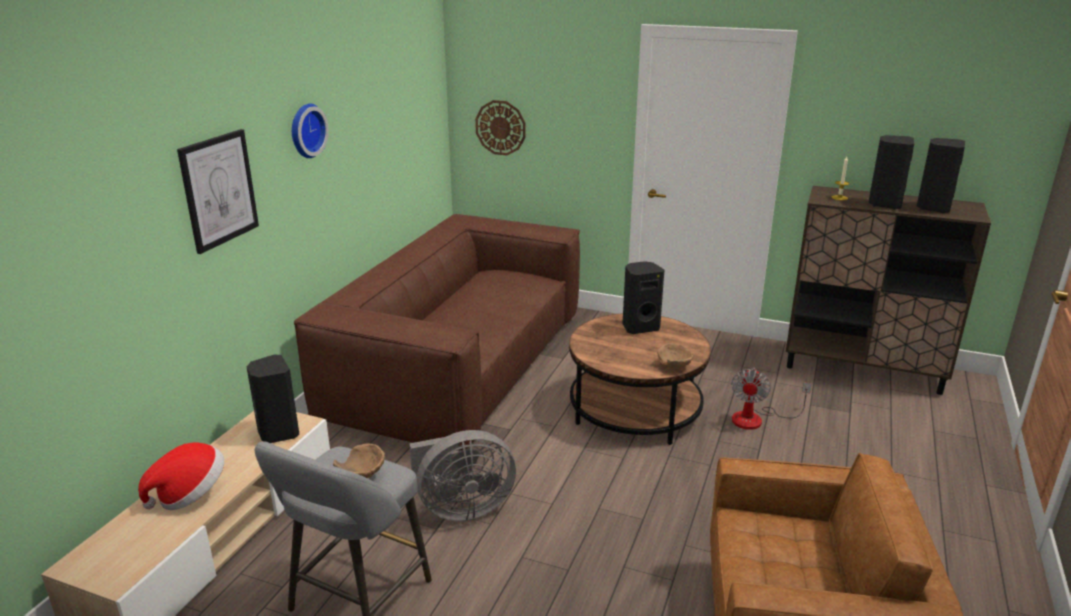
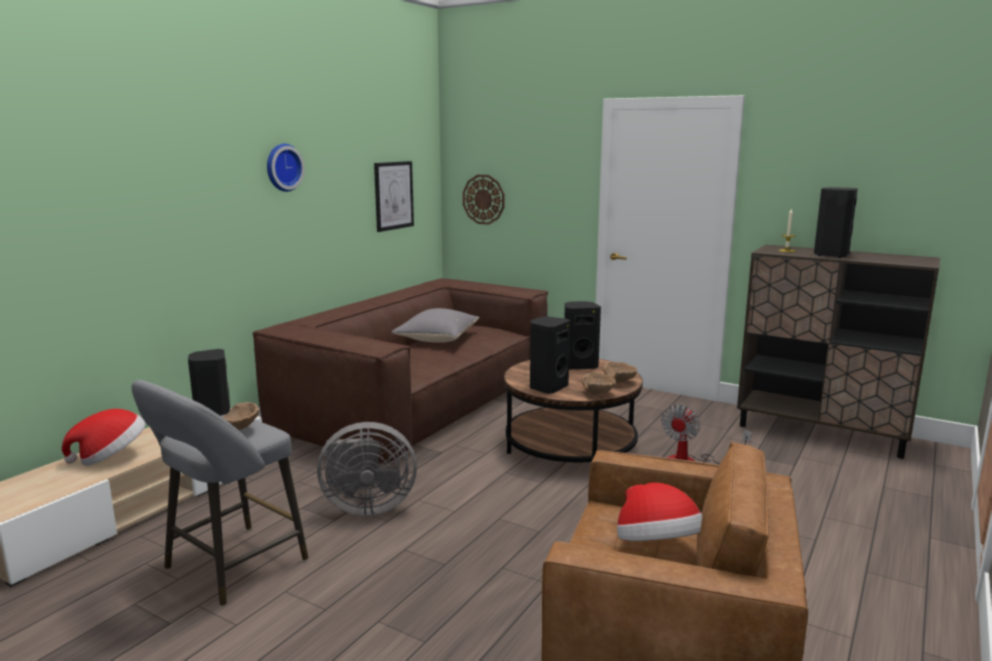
camera: 10 degrees right, 10 degrees down
(219, 190) = (185, 197): picture -> picture (393, 195)
(473, 295) = (437, 339): none -> grey pillow
(689, 347) = (620, 382): none -> brown bowl
(801, 560) = (657, 548): none -> hat
(933, 207) = (881, 258): black speaker -> black speaker (547, 387)

